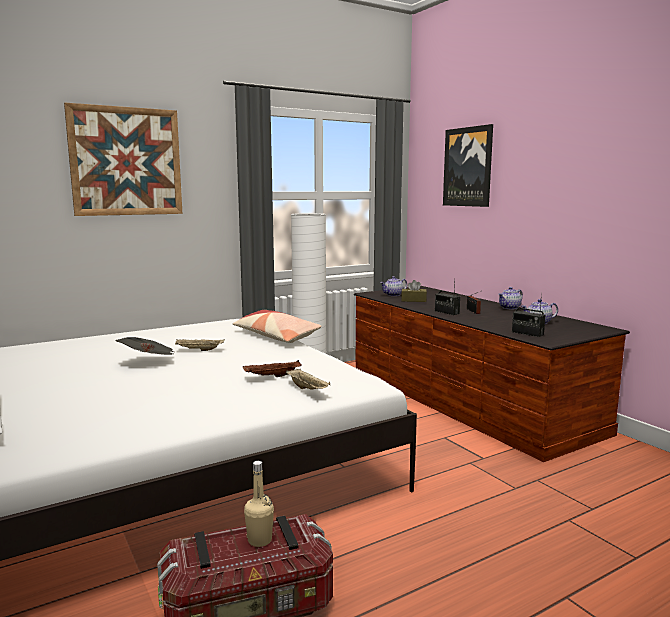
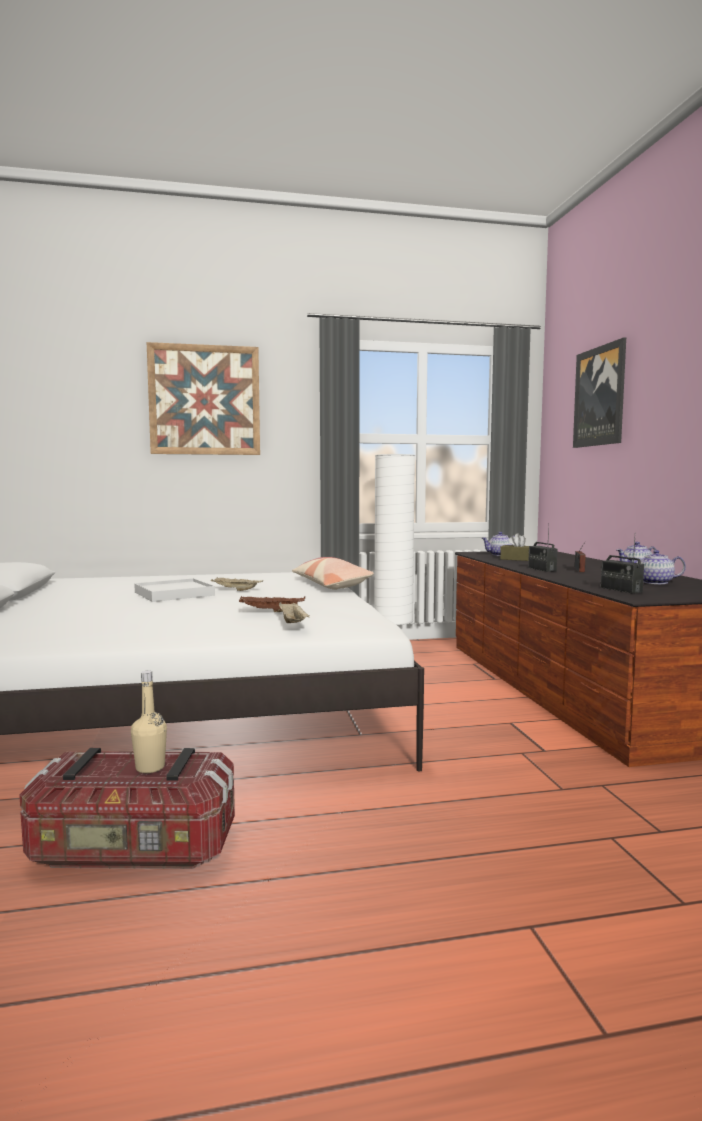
camera: 20 degrees right, 5 degrees down
(149, 361) = (174, 594): newspaper -> white tray

